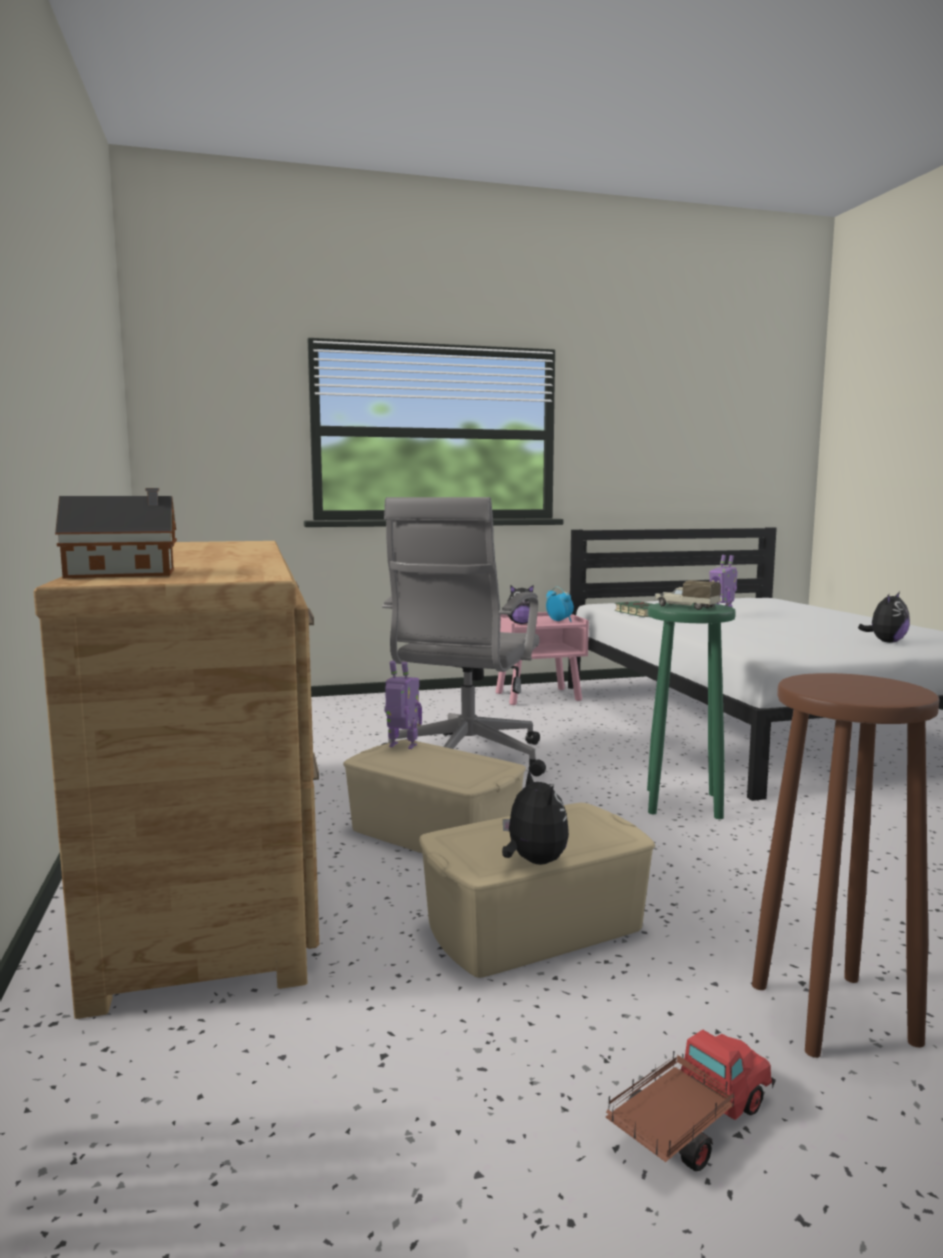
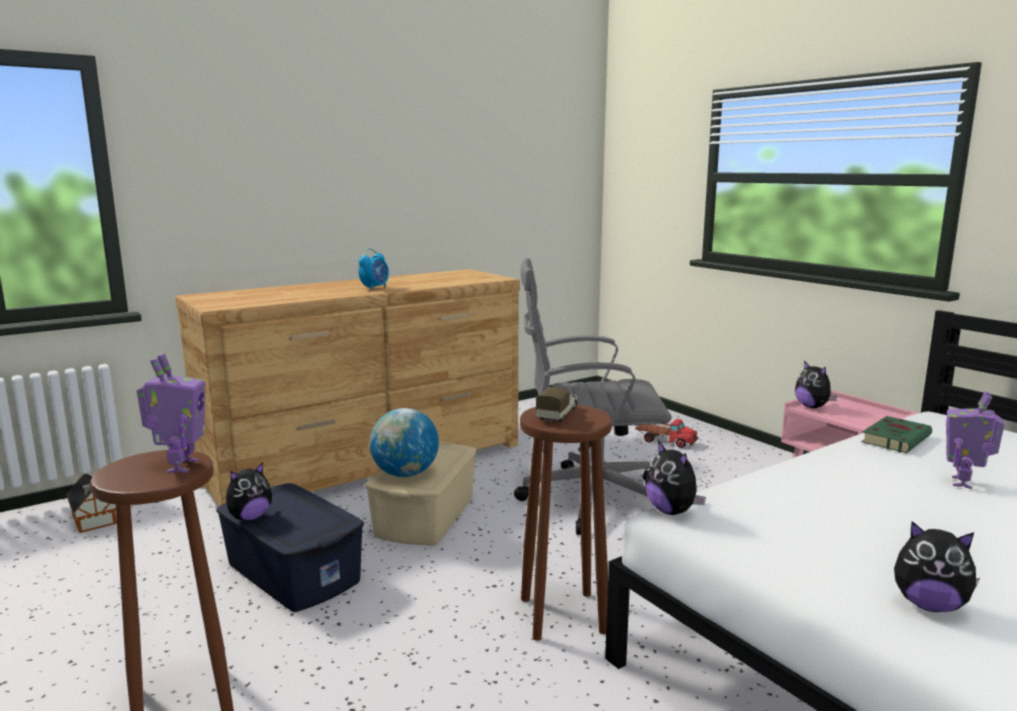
camera: 70 degrees right, 5 degrees up
(126, 574) = (234, 294): toy house -> toy house (94, 520)
(402, 746) = (455, 449): toy robot -> toy robot (180, 466)
(456, 773) = (405, 474): none -> globe
(533, 926) = (293, 571): beige storage box -> blue storage box
(559, 621) = (863, 419): alarm clock -> alarm clock (375, 288)
(683, 804) = (561, 615): green stool -> brown stool
(689, 1123) = (84, 644): toy truck -> toy truck (664, 440)
(760, 656) = (672, 511): none -> plush toy

